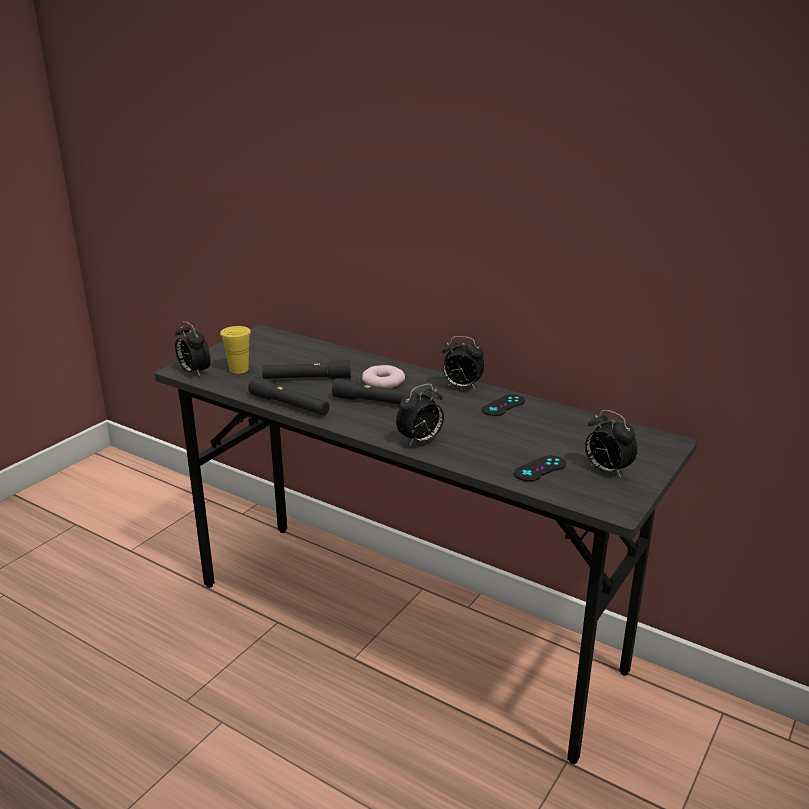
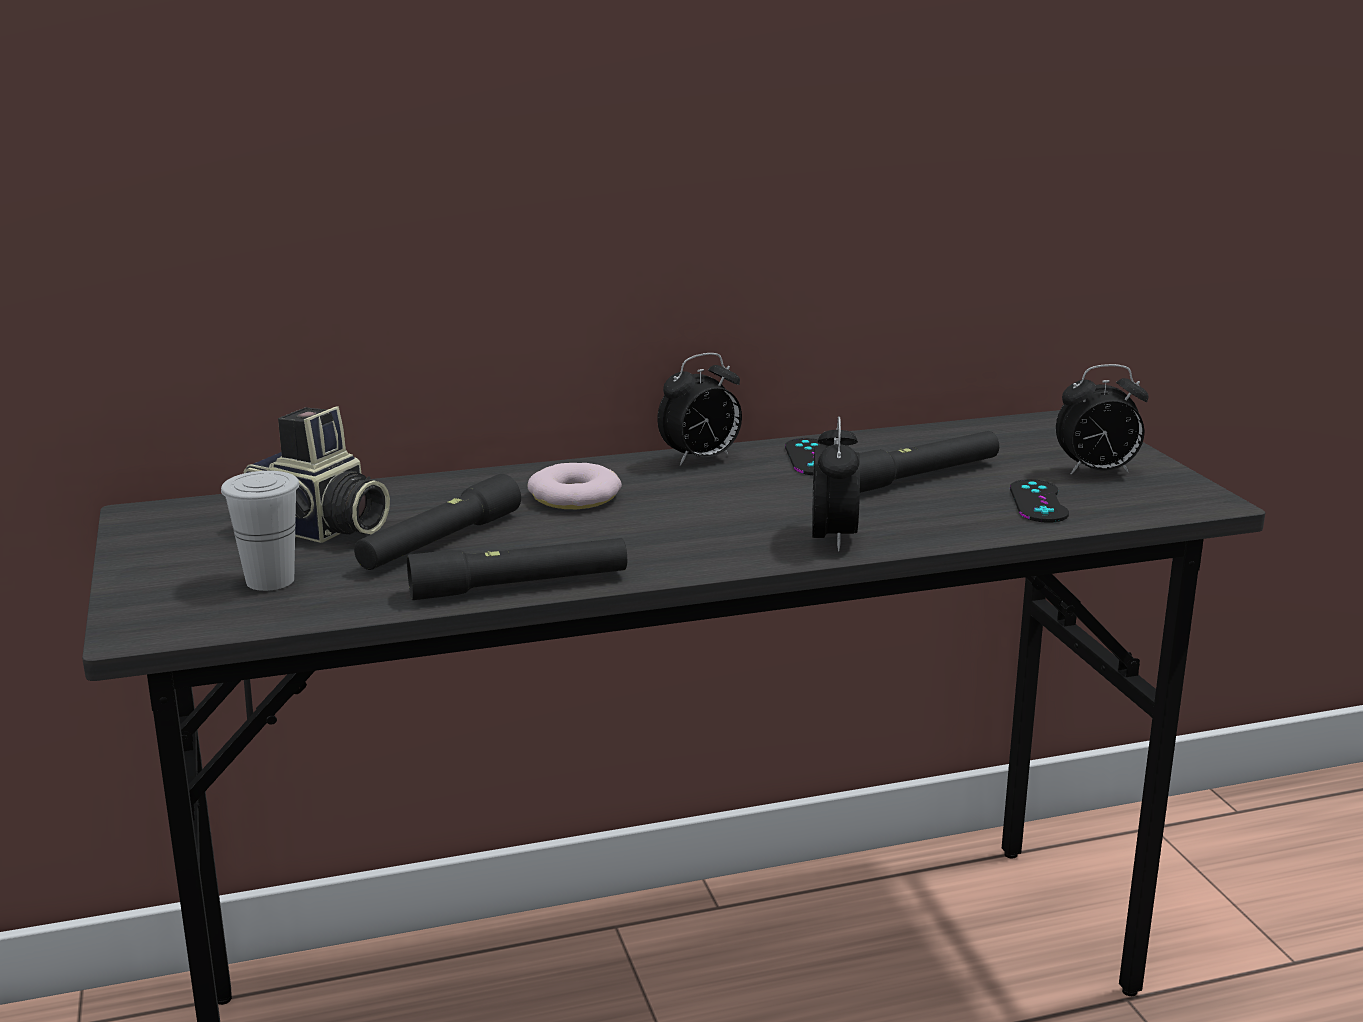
camera: 50 degrees left, 5 degrees down
(194, 372) = (183, 621): alarm clock -> none
(239, 369) = (270, 580): yellow cup -> white cup
(288, 358) = (319, 529): none -> camera
(378, 402) = (644, 523): black flashlight -> black flashlight (920, 477)

